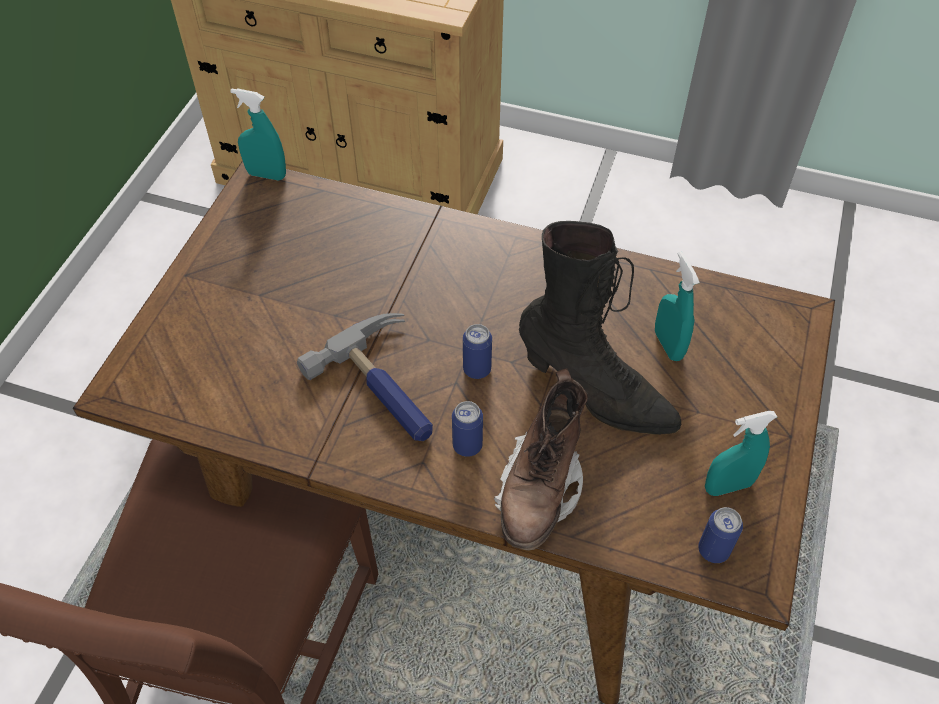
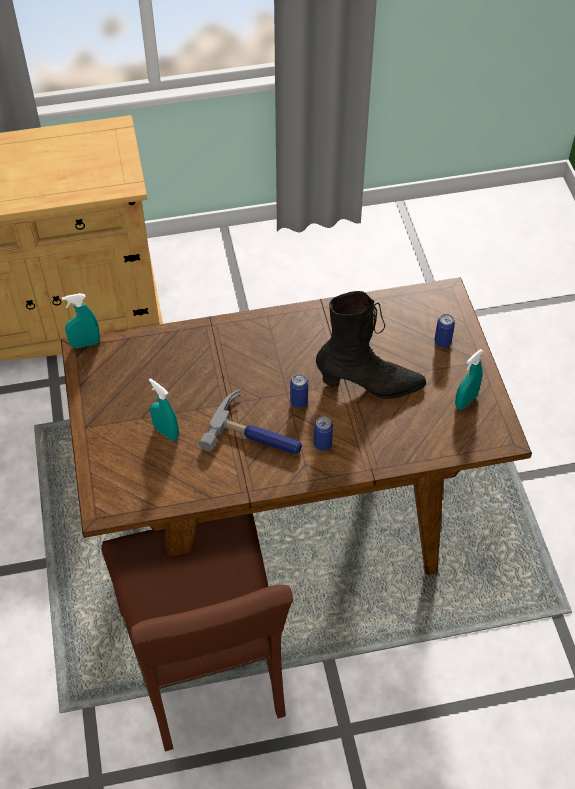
camera: 30 degrees left, 0 degrees up
(539, 490) = (375, 448): brown boot -> none
(668, 345) = (391, 341): turquoise spray bottle -> turquoise spray bottle (166, 432)
(713, 550) = (477, 435): can -> can (442, 342)

